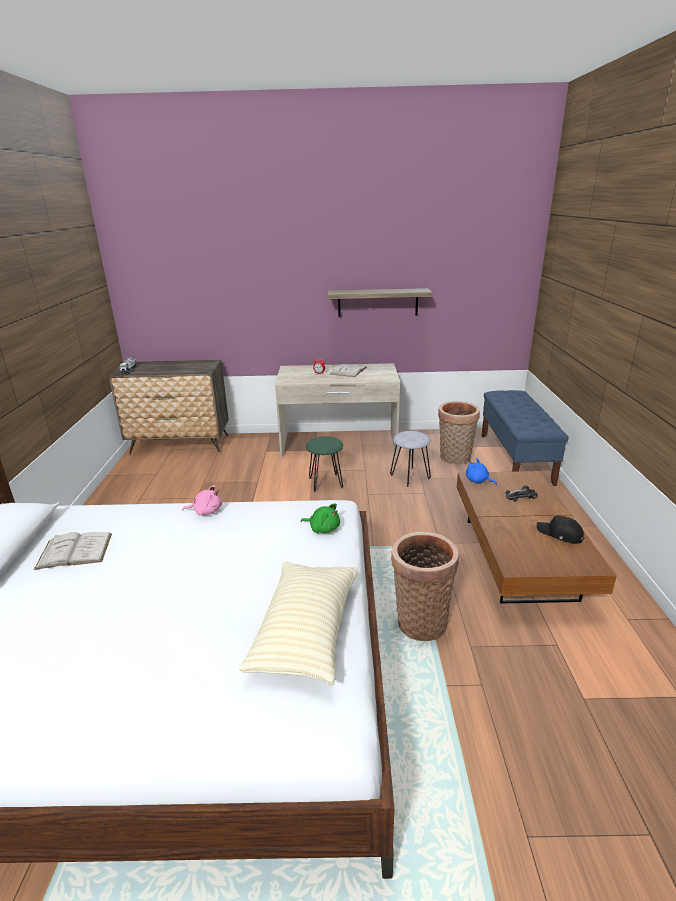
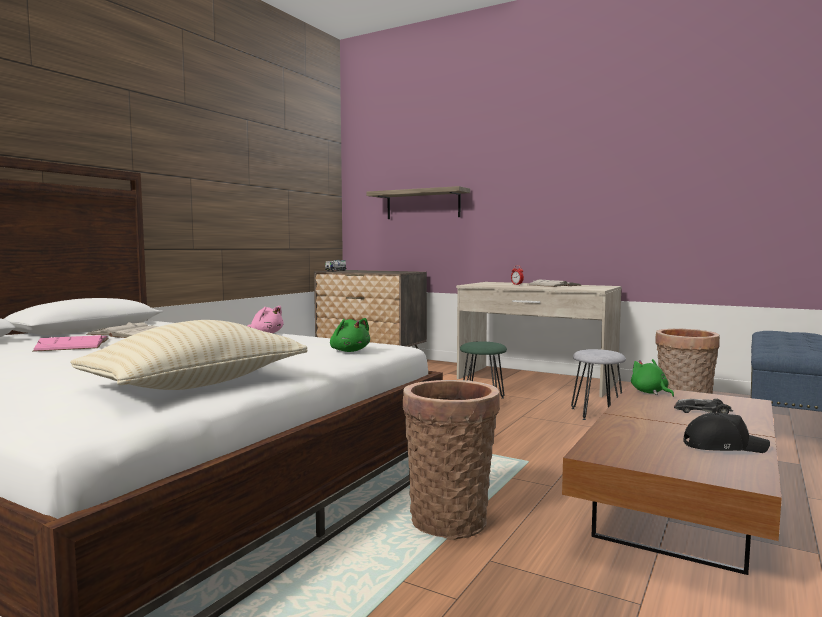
camera: 30 degrees right, 20 degrees down
(61, 596) = (73, 344): none -> pink book
(378, 302) = (603, 210): shelf -> shelf (423, 204)
(478, 481) = (650, 392): blue plush toy -> green plush toy
(560, 534) = (723, 446): black cap -> black cap turned 120 degrees clockwise

